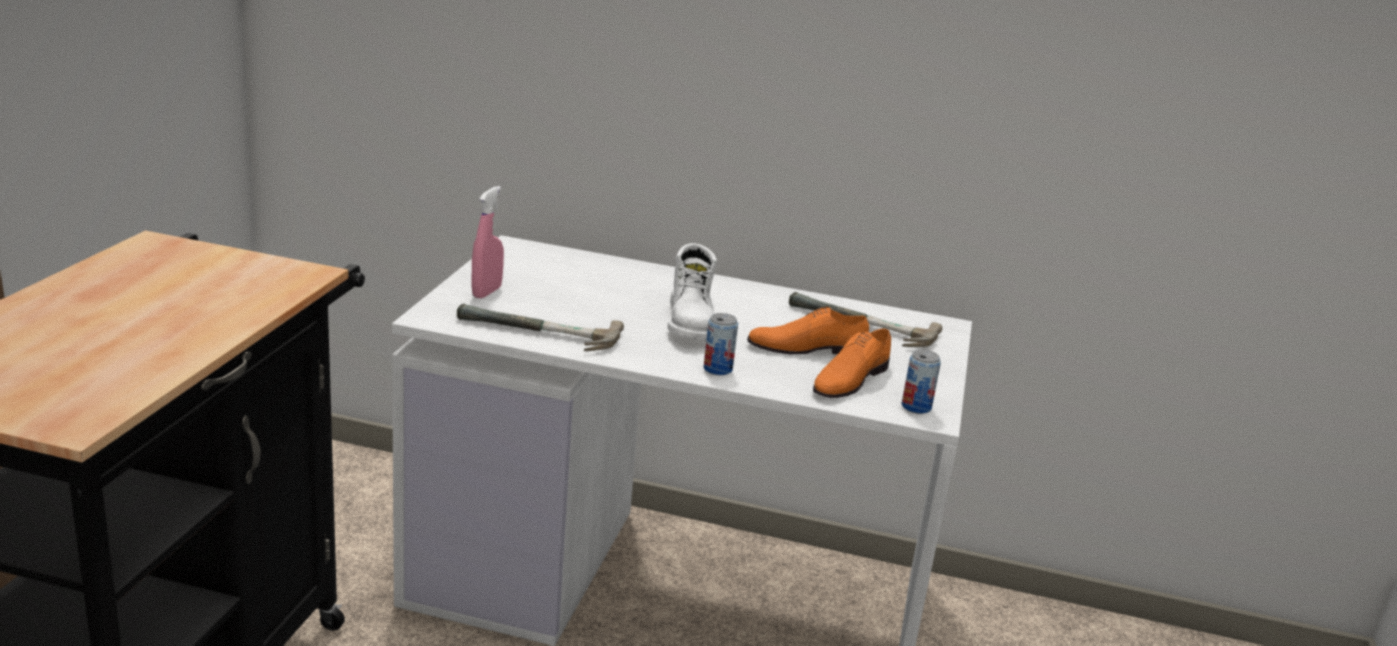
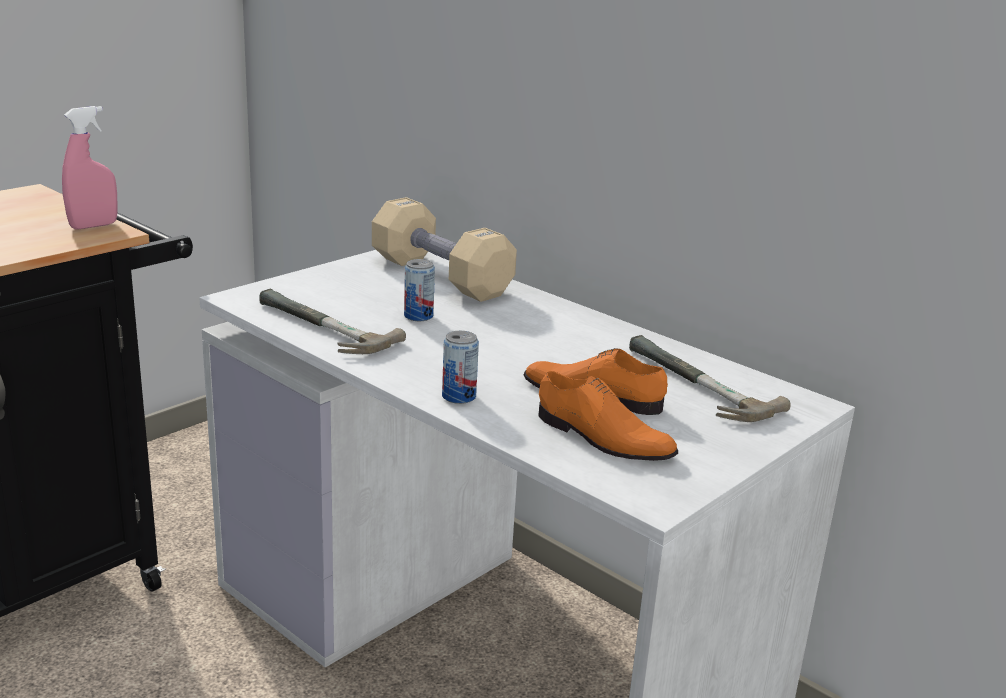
camera: 30 degrees right, 0 degrees up
(487, 292) = (323, 285): pink spray bottle -> pink spray bottle (93, 226)
(573, 266) = (441, 276): none -> beige dumbbell
(691, 322) = (493, 347): white boot -> none
(849, 379) = (602, 437): orange shoe -> orange shoe turned 120 degrees counterclockwise
(916, 407) = (649, 485): can -> can (418, 316)

